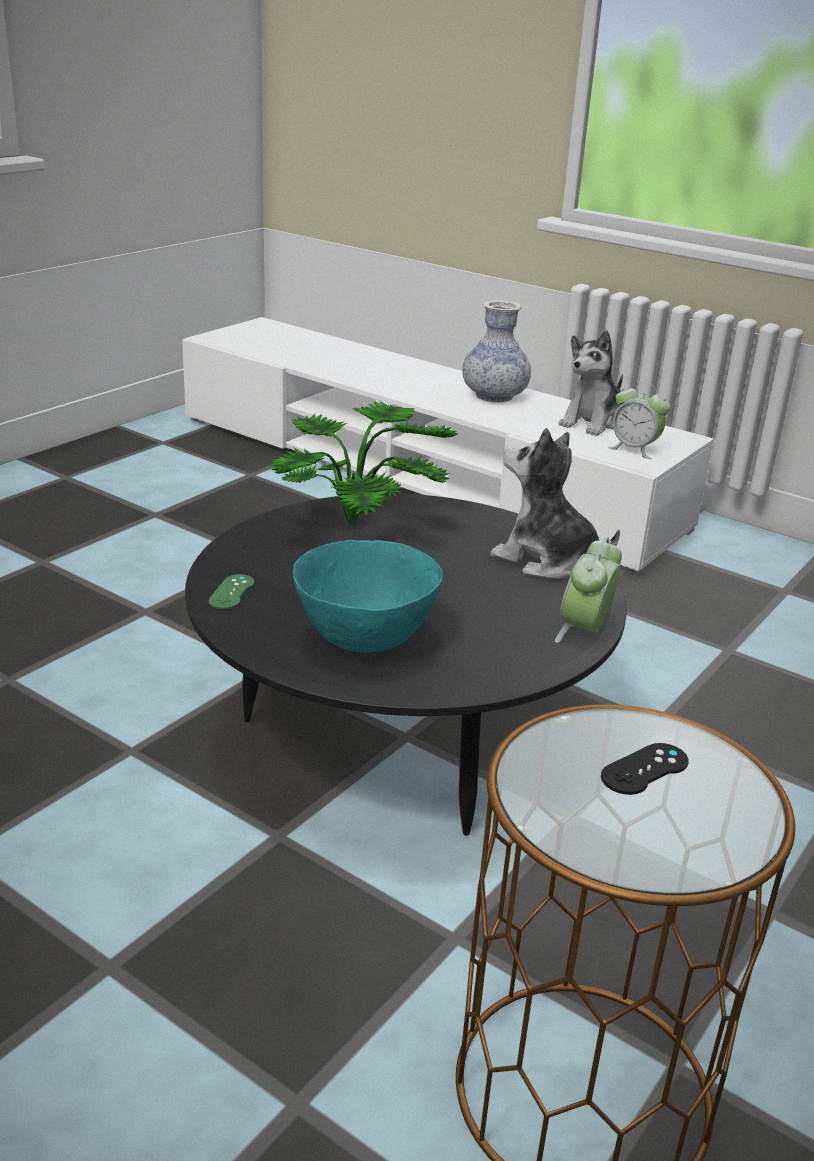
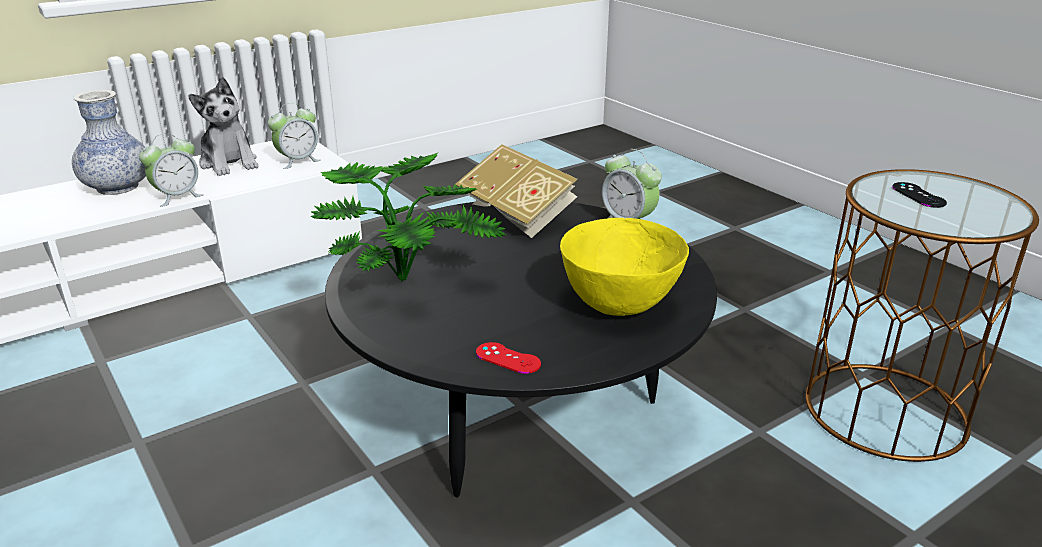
camera: 70 degrees left, 0 degrees up
(231, 592) = (508, 358): green game controller -> red game controller
(364, 640) = (618, 305): turquoise bowl -> yellow bowl
(498, 421) = (177, 197): none -> alarm clock
(546, 560) = (517, 215): plush toy -> book

